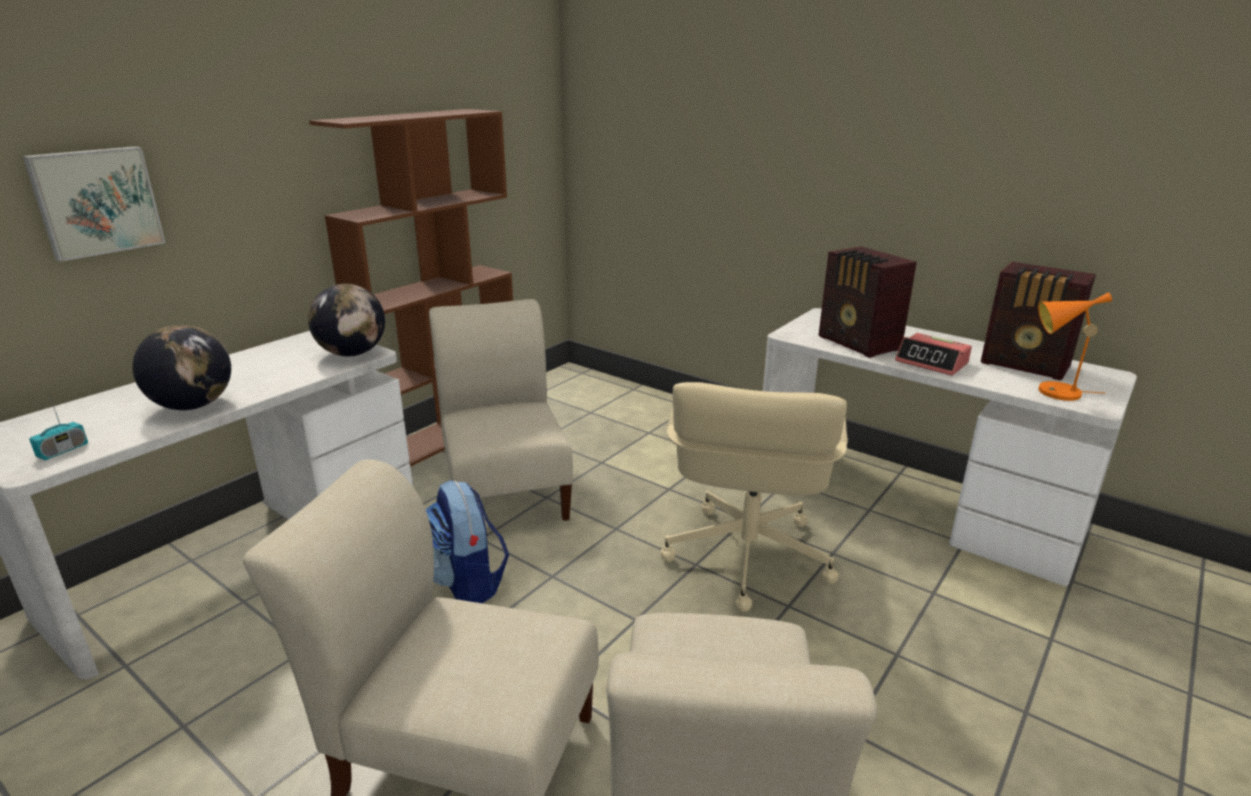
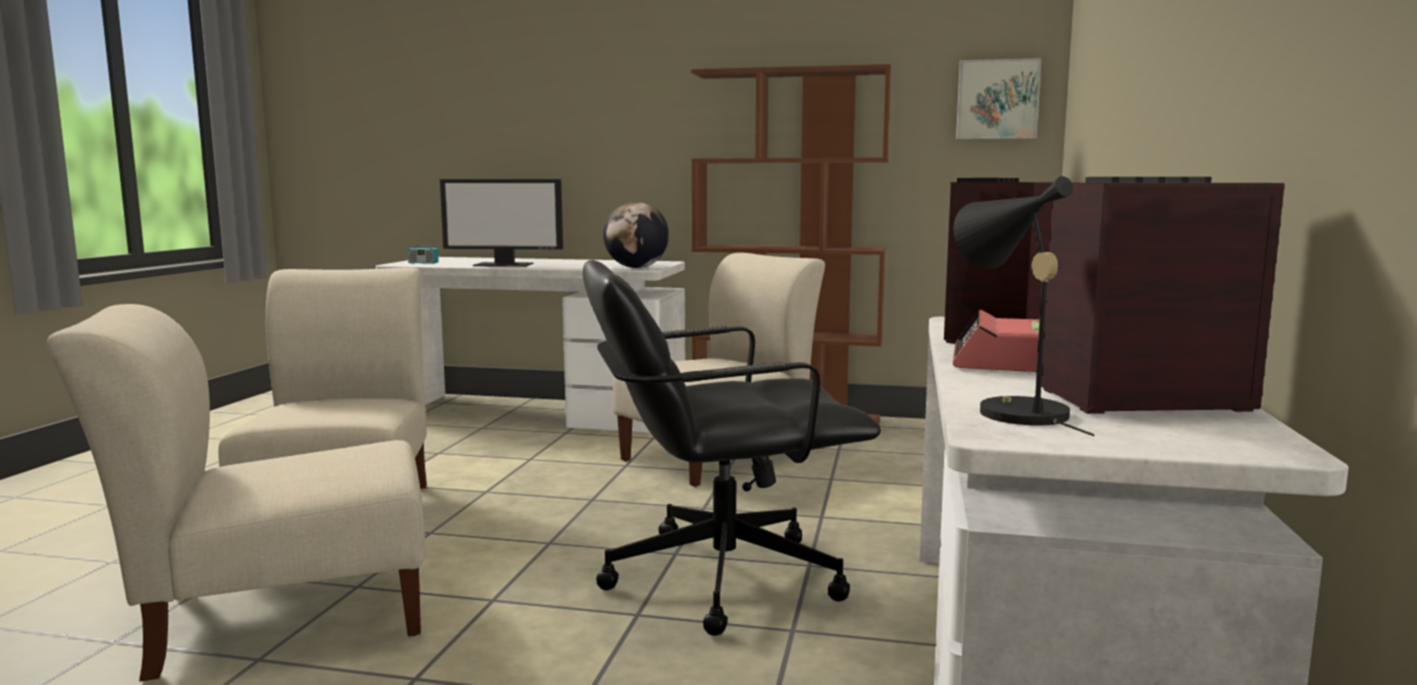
camera: 65 degrees right, 15 degrees down
(96, 201) = (540, 125): picture -> picture (997, 100)
(193, 405) = (504, 264): globe -> monitor
(468, 583) = (554, 475): backpack -> none
(746, 557) = (719, 577): beige office chair -> black office chair
(1026, 365) = (1138, 399): radio -> radio turned 75 degrees clockwise
(1053, 393) = (1012, 411): orange table lamp -> black table lamp

